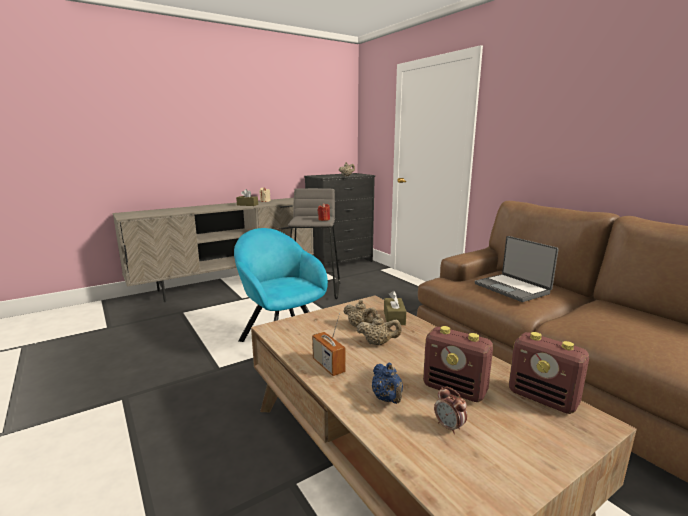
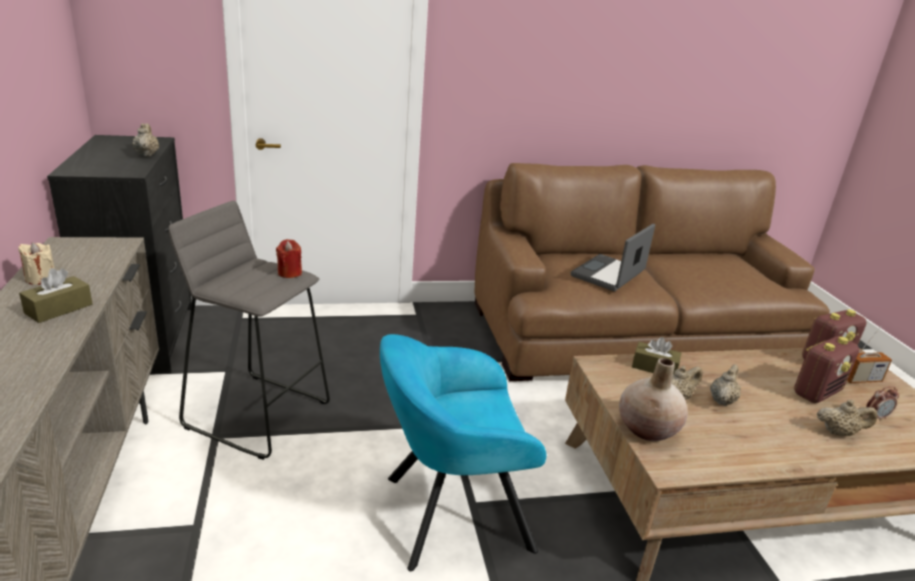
camera: 70 degrees left, 10 degrees up
(310, 320) = (648, 429): none -> beige vase
(328, 366) = (776, 449): radio -> radio (860, 379)
(387, 399) = (839, 432): blue teapot -> beige teapot
(512, 288) = (609, 274): laptop -> laptop turned 135 degrees clockwise

